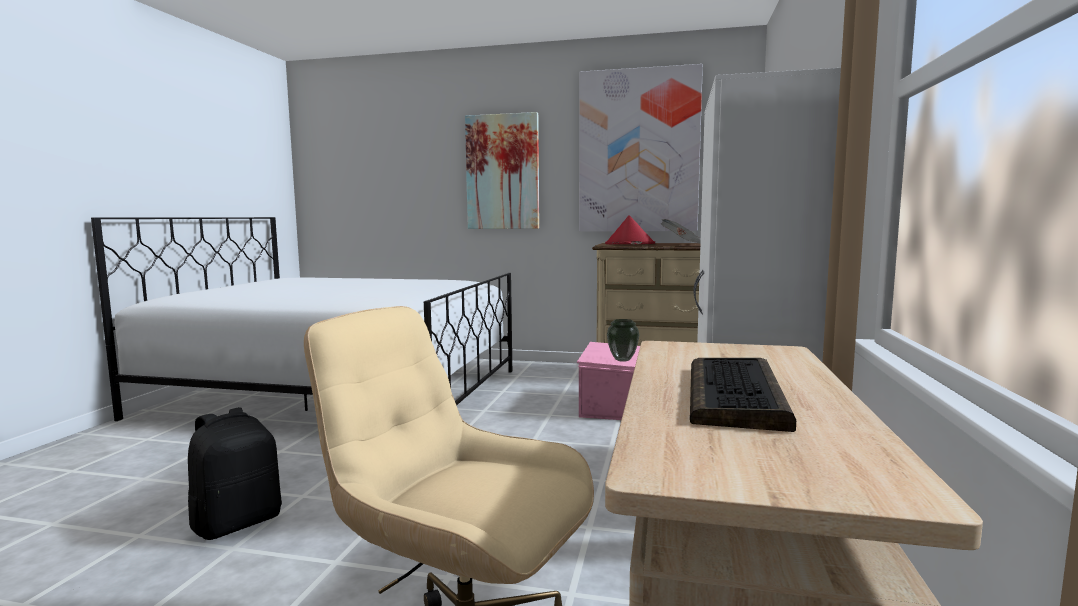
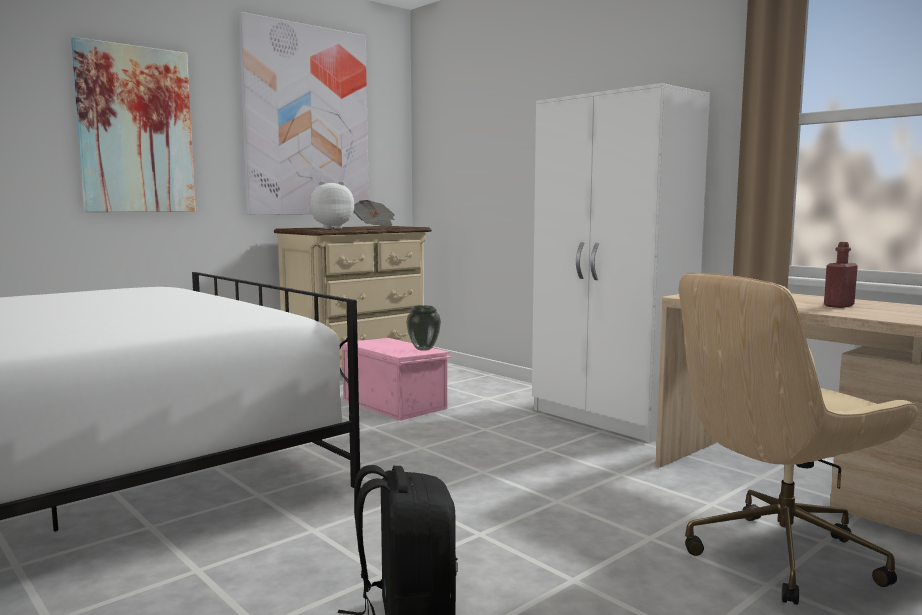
camera: 55 degrees left, 0 degrees up
(629, 244) = (331, 228): red hat -> plush toy
(736, 395) = (839, 306): keyboard -> red bottle

